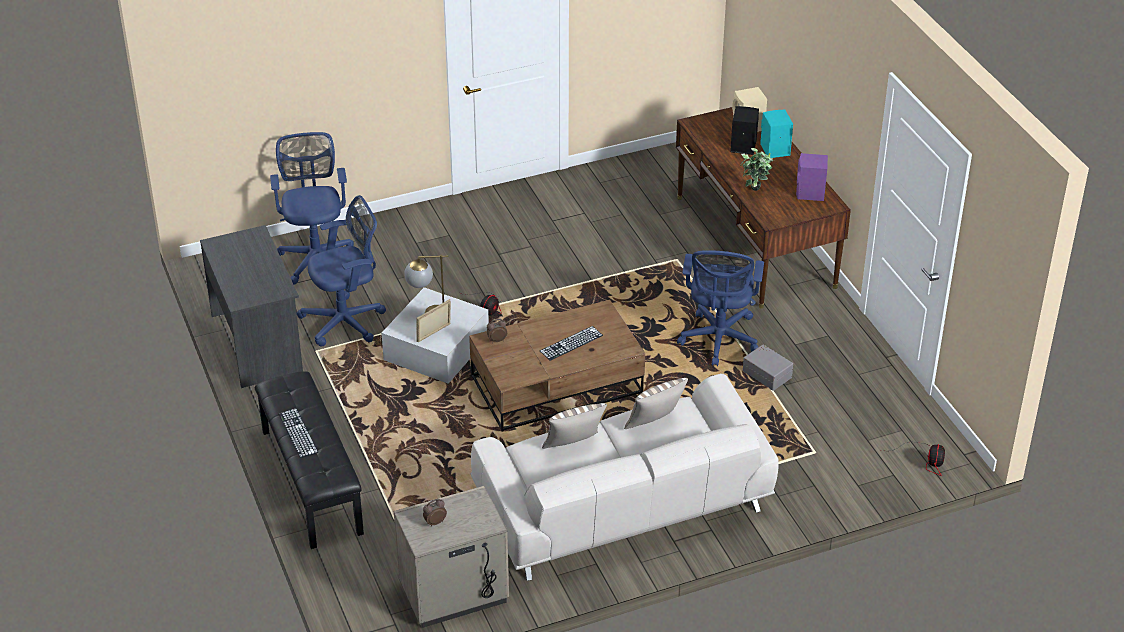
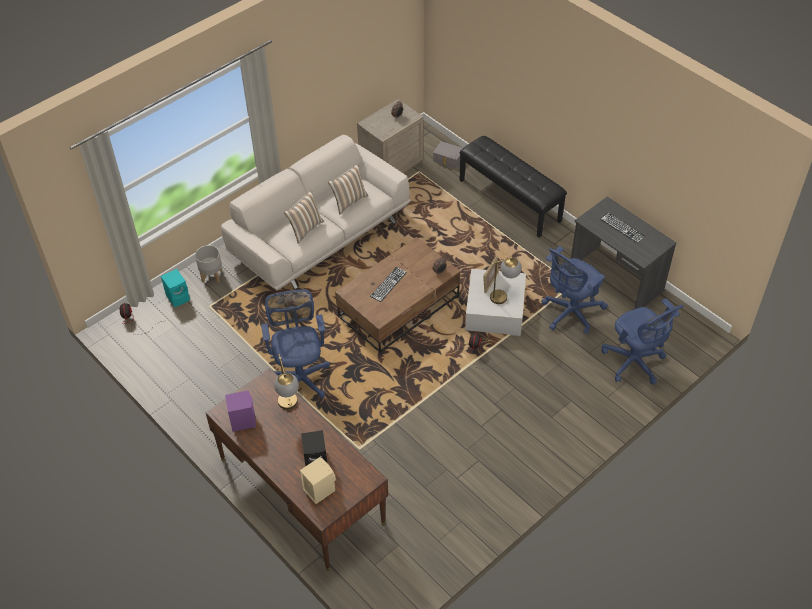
camera: 160 degrees right, 10 degrees up
(298, 433) = (515, 164): keyboard -> keyboard (622, 227)
(755, 192) = (289, 407): potted plant -> table lamp
(767, 374) = (256, 359): grey storage box -> grey storage box (448, 159)
(773, 150) = (287, 465): turquoise speaker -> turquoise speaker (178, 297)
(802, 493) = (212, 275): none -> grey planter

